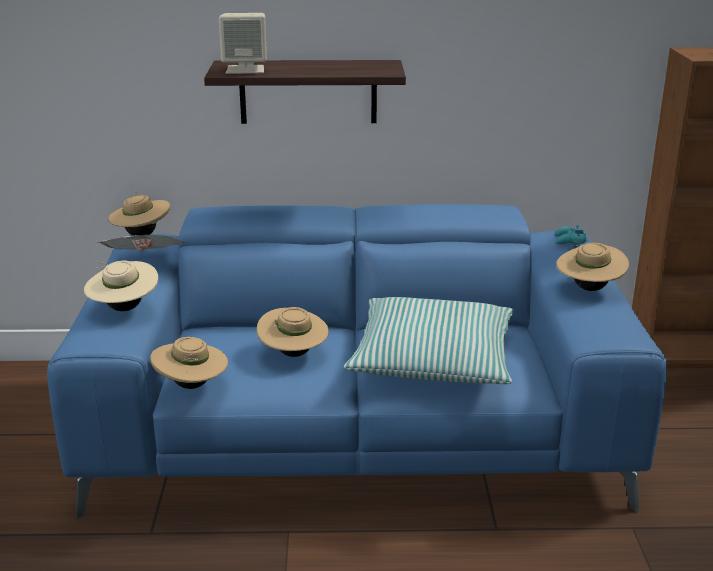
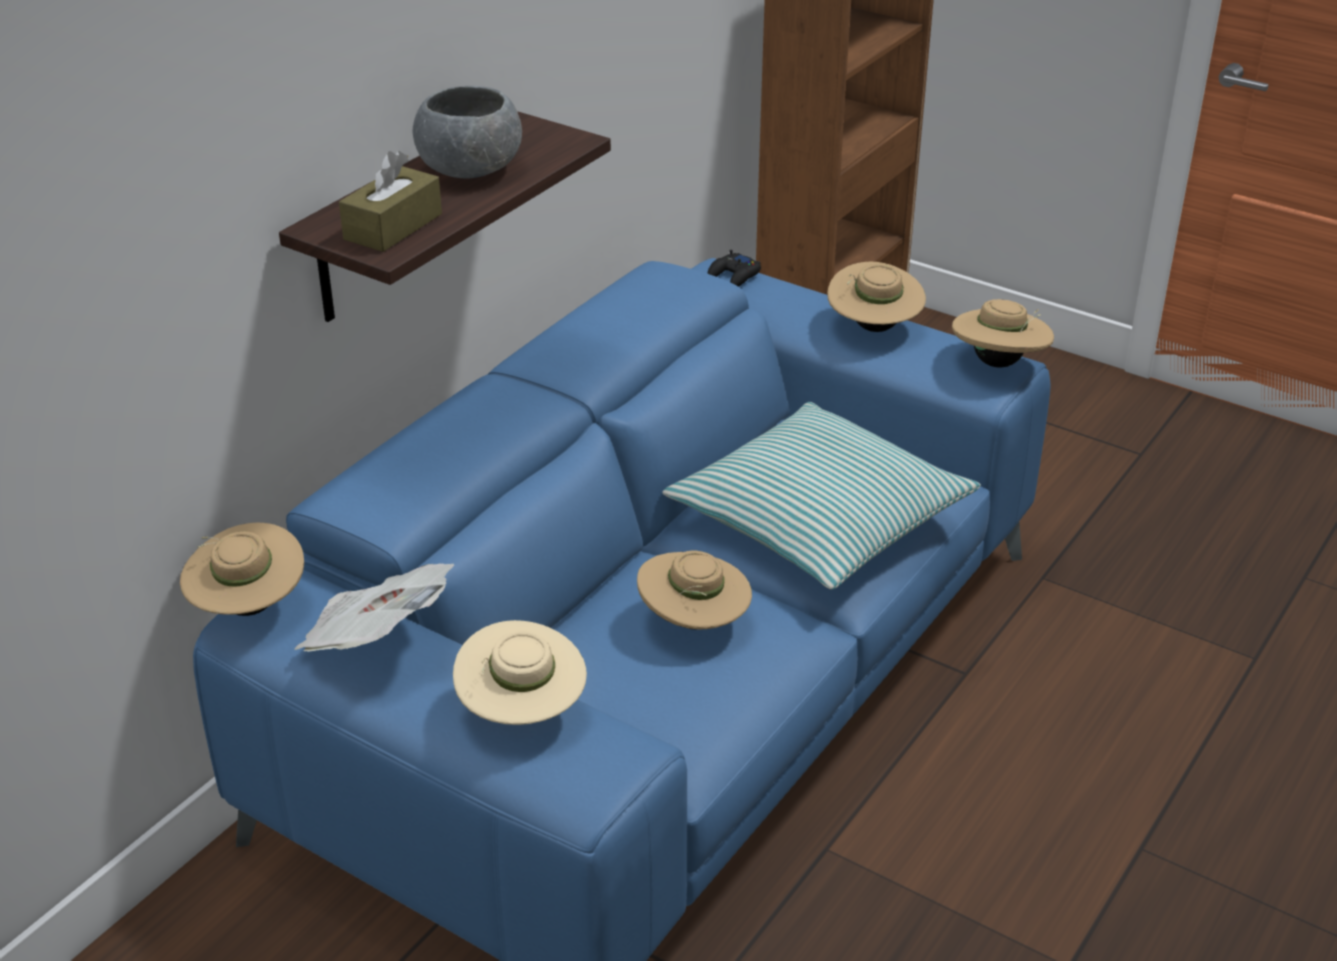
camera: 55 degrees left, 10 degrees up
(192, 386) = (686, 748): beige hat -> beige hat (998, 363)
(245, 69) = (393, 226): beige speaker -> brown tissue box
(323, 67) = (470, 169): none -> grey bowl
(569, 240) = (734, 276): turquoise game controller -> black game controller

